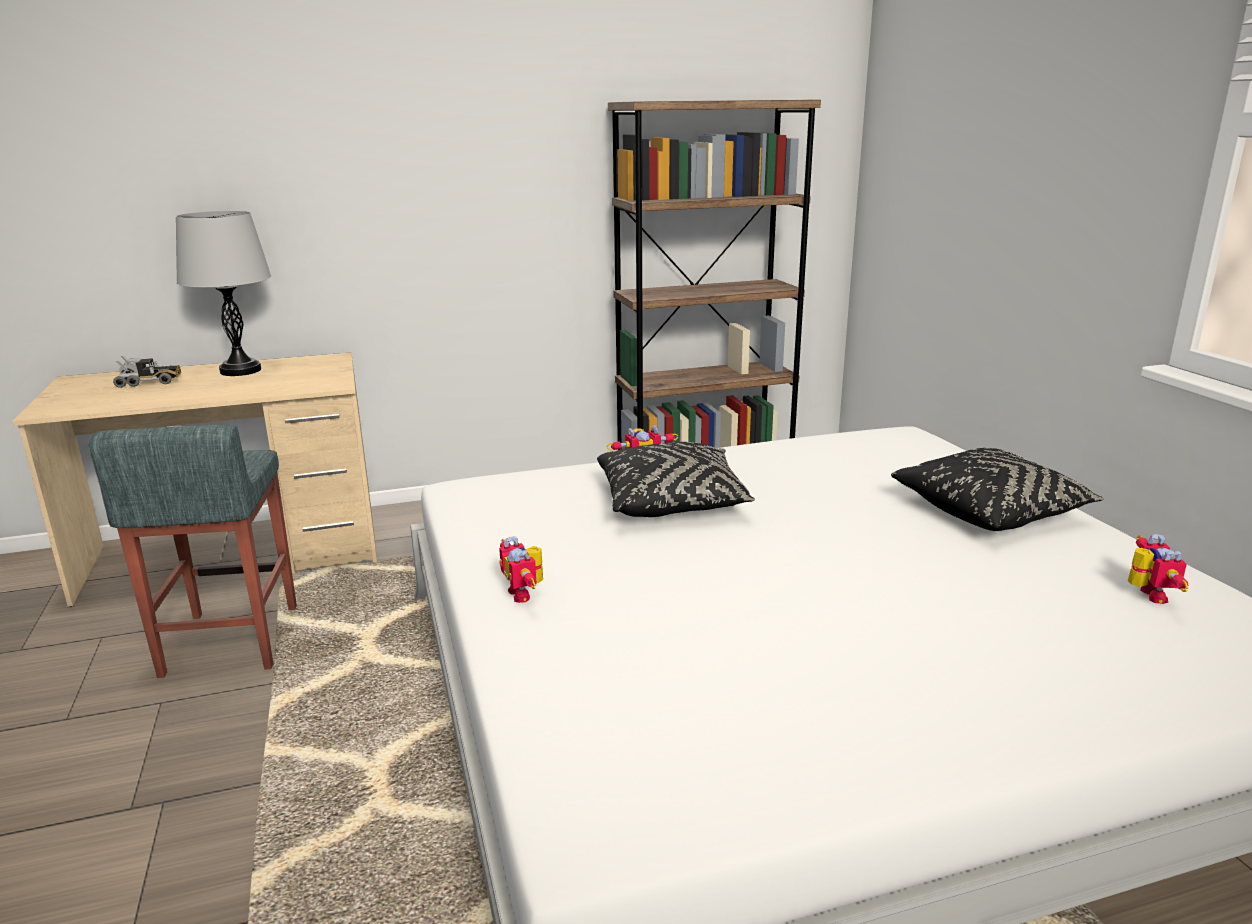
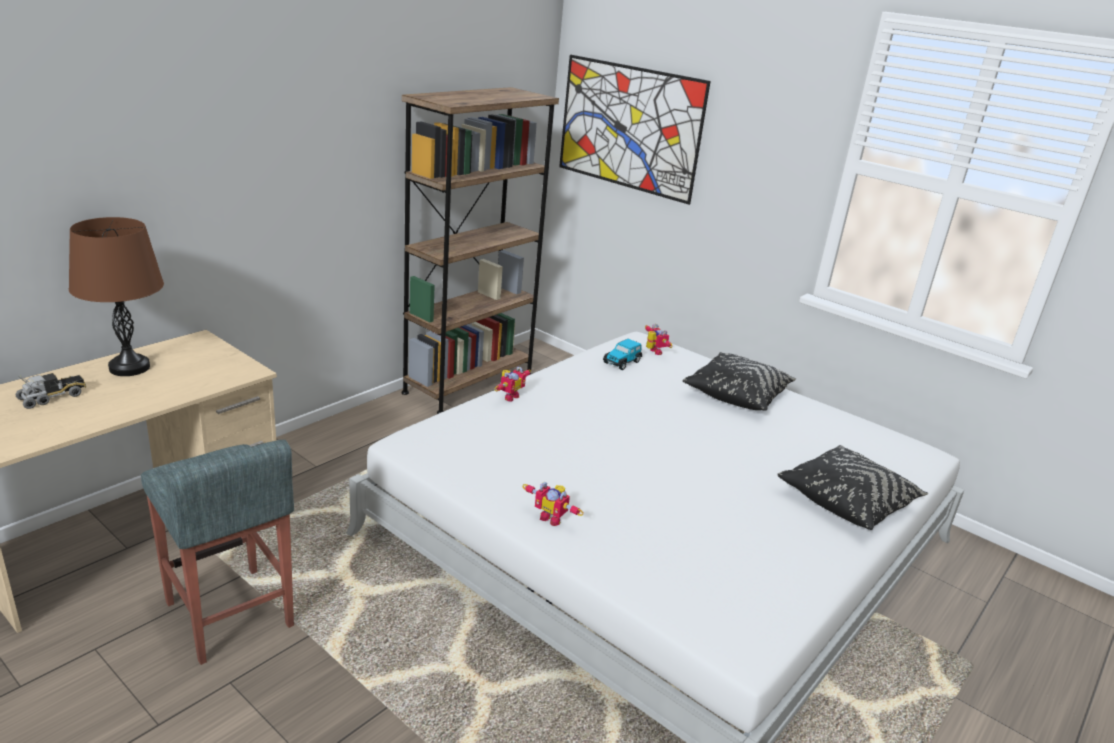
camera: 35 degrees left, 5 degrees up
(240, 370) = (129, 368): grey table lamp -> brown table lamp
(672, 502) = (563, 425): black pillow -> black pillow (847, 501)
(844, 452) = (622, 362): none -> toy car
(935, 139) = (629, 127): none -> picture
(1146, 595) = (848, 436): toy robot -> toy robot (653, 352)

